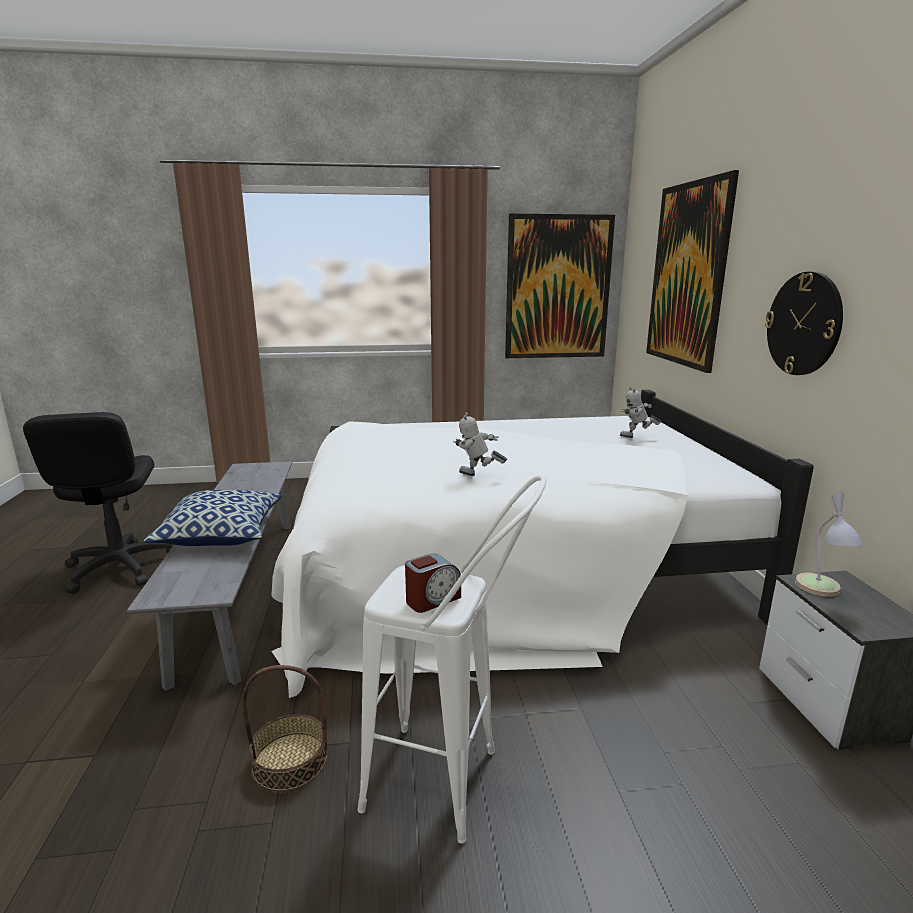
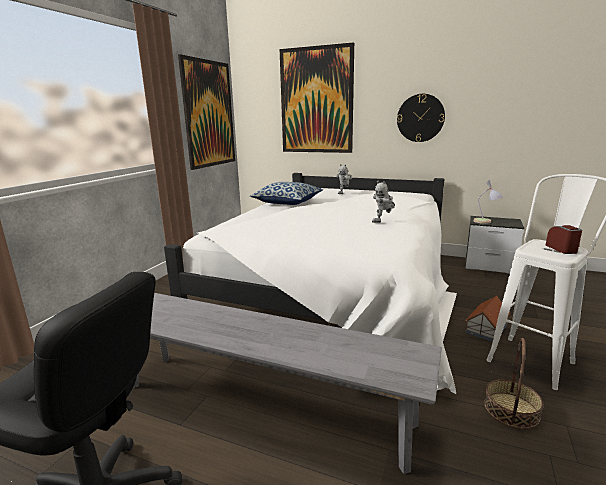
camera: 60 degrees left, 0 degrees up
(221, 534) = (302, 341): pillow -> pillow (288, 202)
(512, 721) = (487, 328): none -> toy house

